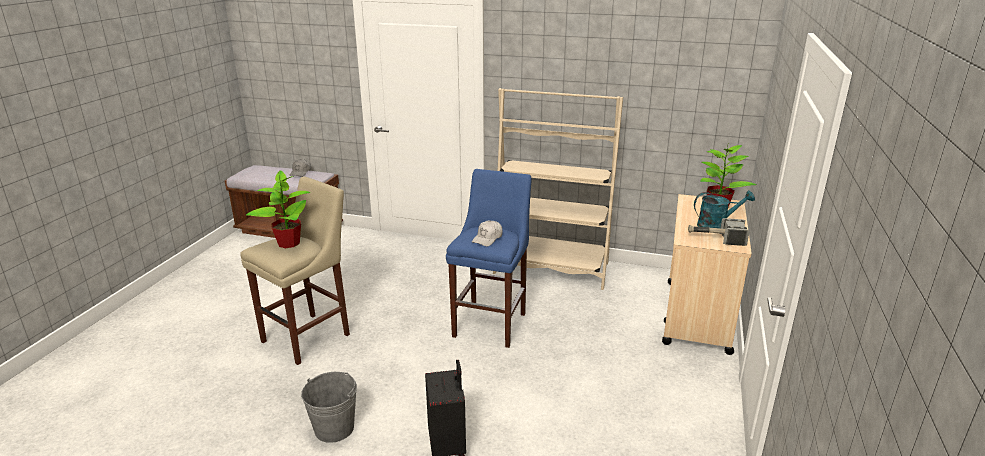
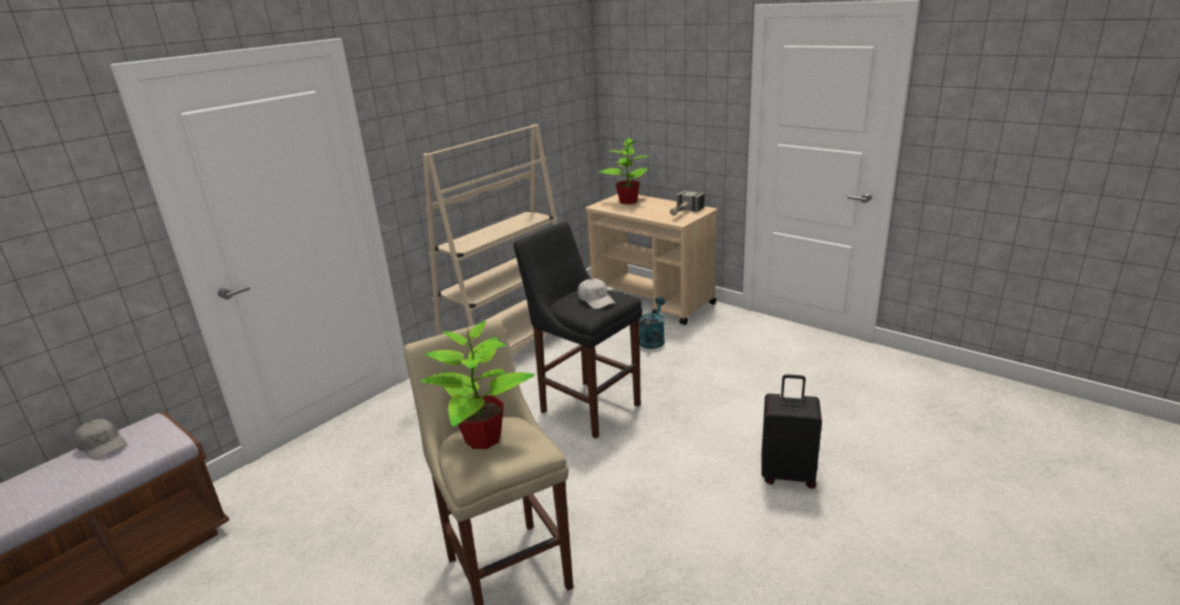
camera: 65 degrees left, 0 degrees up
(334, 428) = (730, 561): grey bucket -> none
(491, 323) = (587, 406): blue stool -> black stool
(716, 225) = (660, 208): turquoise watering can -> turquoise watering can (653, 339)

